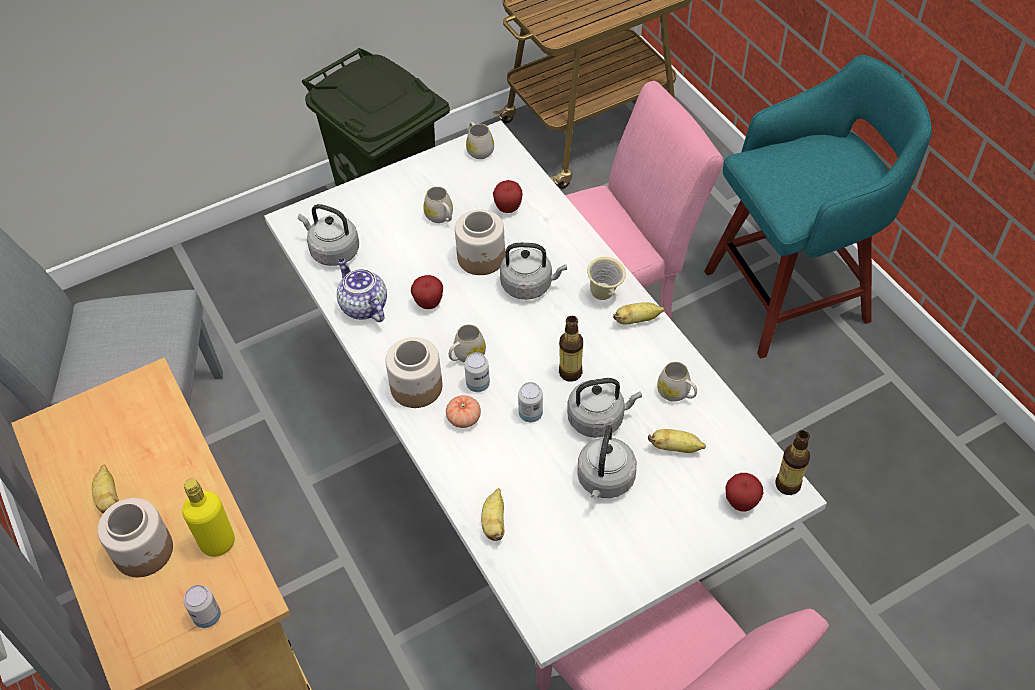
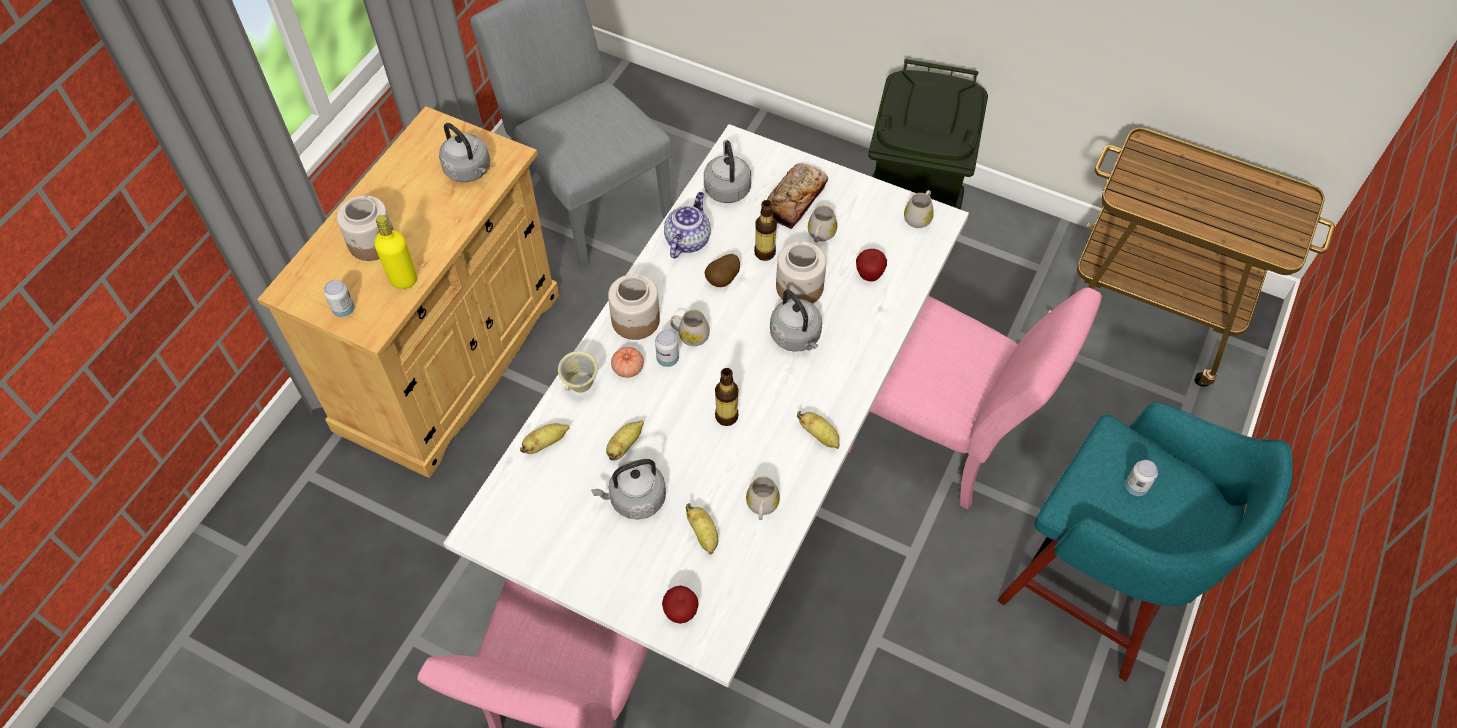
camera: 55 degrees right, 5 degrees up
(109, 498) = (400, 197): banana -> banana (624, 446)
(389, 214) = (795, 200): none -> bread
(428, 304) = (723, 280): apple -> potato
(530, 414) = (664, 411): can -> can (1136, 487)
(598, 419) = (694, 462): grey kettle -> grey kettle (469, 171)
(605, 295) = (829, 397): beige mug -> beige mug (581, 388)
(787, 485) = (724, 642): bottle -> bottle (764, 253)

